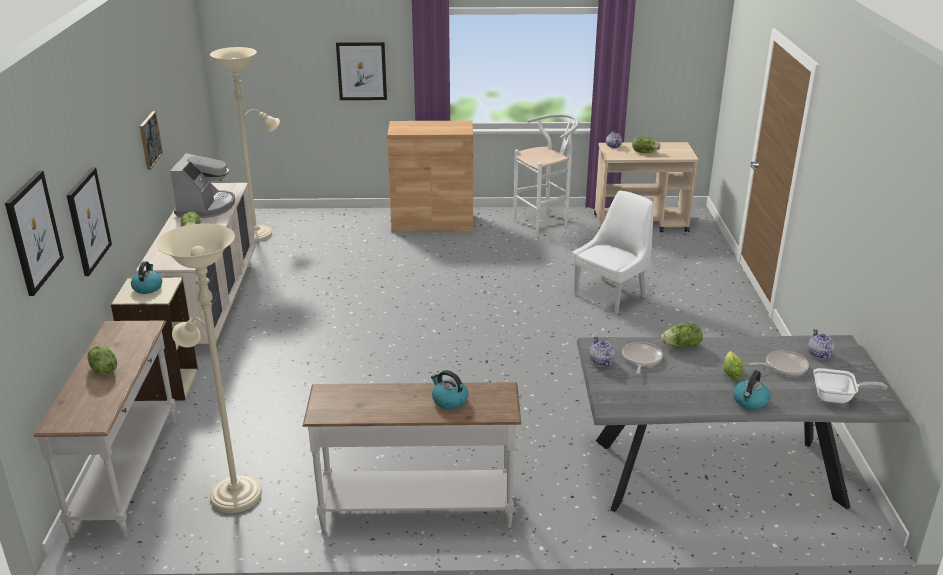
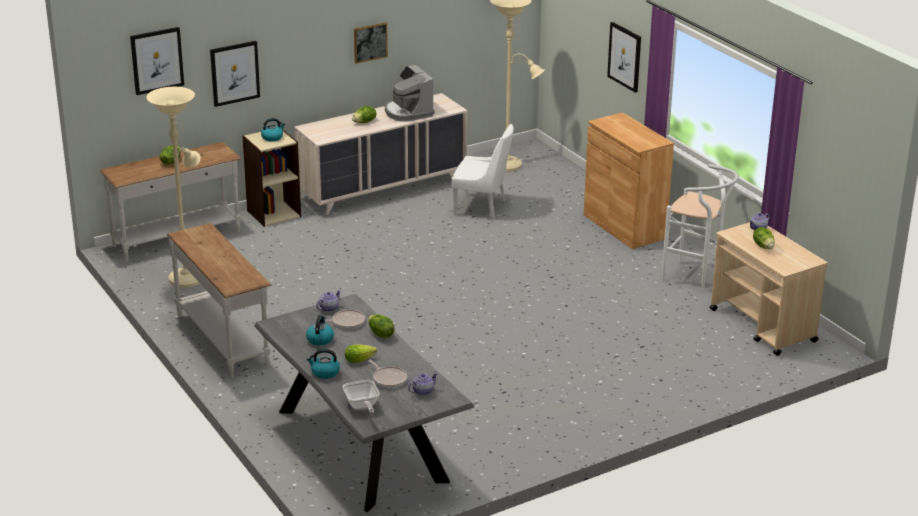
camera: 60 degrees right, 0 degrees up
(206, 207) = (408, 112): coffee machine -> coffee machine turned 90 degrees clockwise
(449, 400) = (228, 267): kettle -> kettle (320, 339)
(611, 295) = (589, 343): white chair -> white chair (482, 208)

